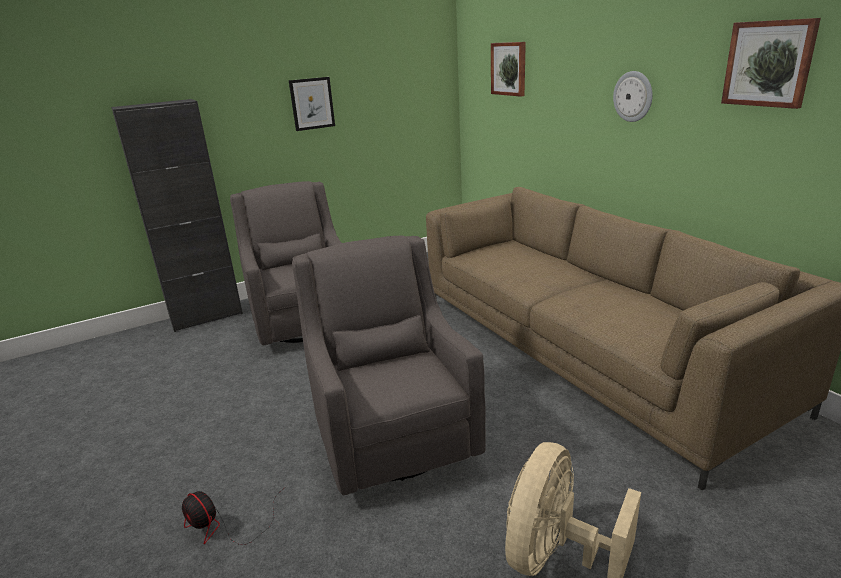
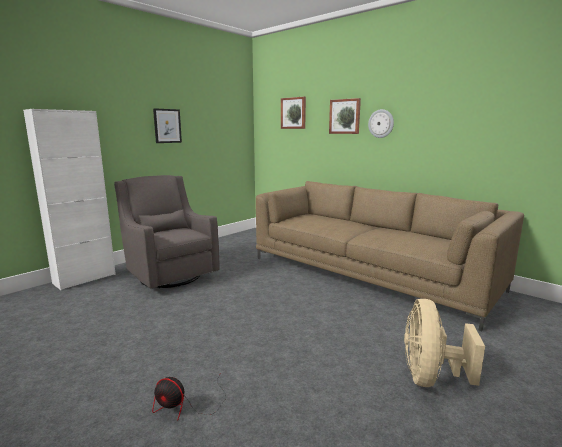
camera: 20 degrees left, 10 degrees down
(206, 317) = (84, 279): black cabinet -> white cabinet
(392, 436) = (281, 331): grey armchair -> none
(769, 63) = (462, 101): picture -> picture (345, 116)

